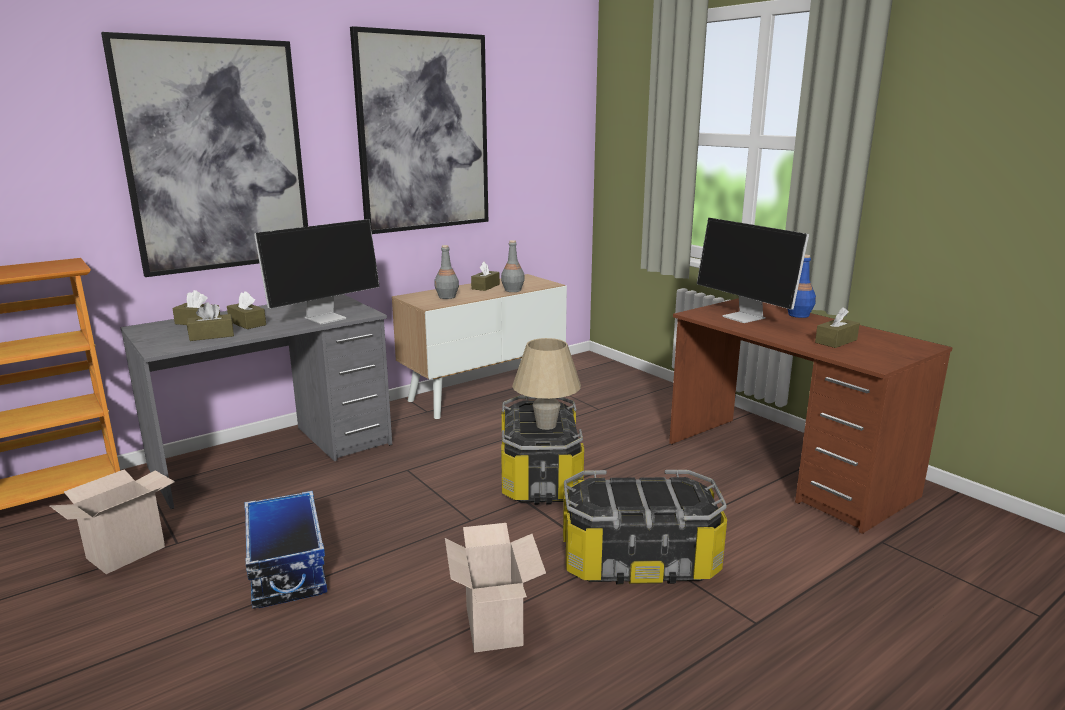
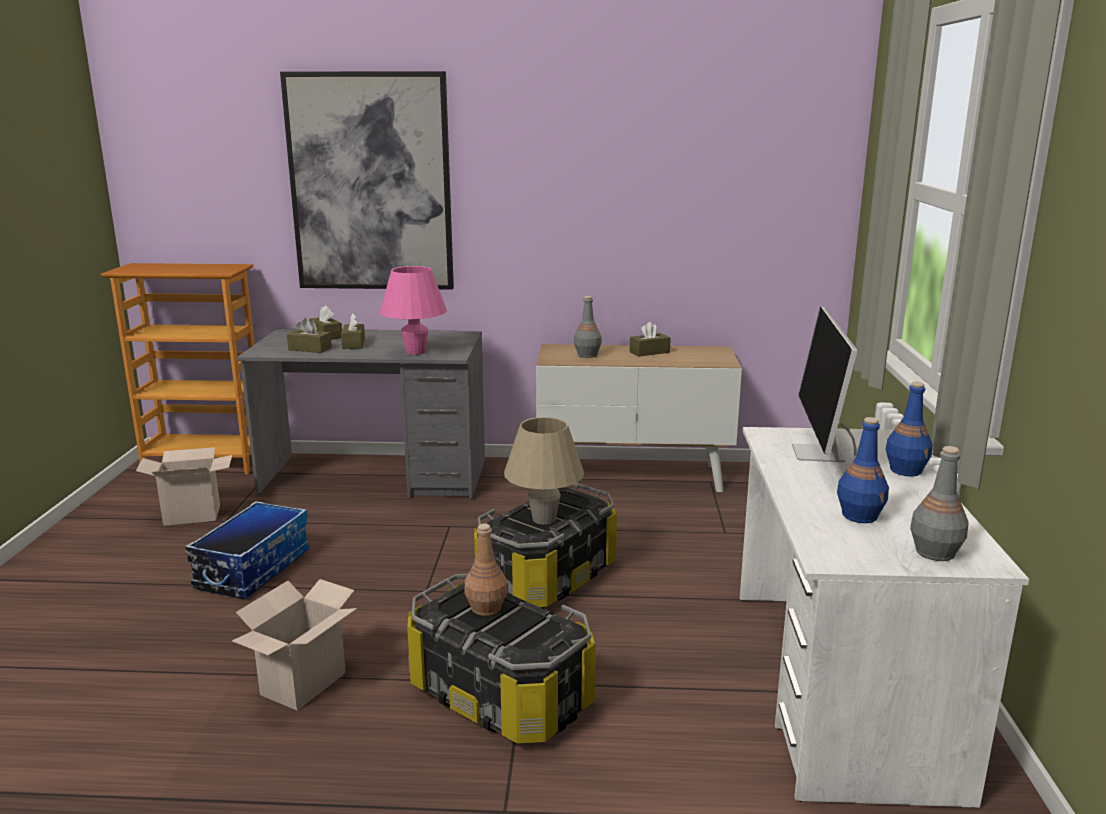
camera: 40 degrees right, 0 degrees up
(326, 318) = (415, 352): monitor -> pink table lamp
(423, 133) = (596, 166): picture -> none
(512, 290) = (667, 362): grey bottle -> grey bottle (934, 552)
(622, 492) = (485, 608): none -> brown bottle
(786, 469) = (838, 686): brown desk -> white desk
(836, 341) = (860, 515): brown tissue box -> blue bottle

